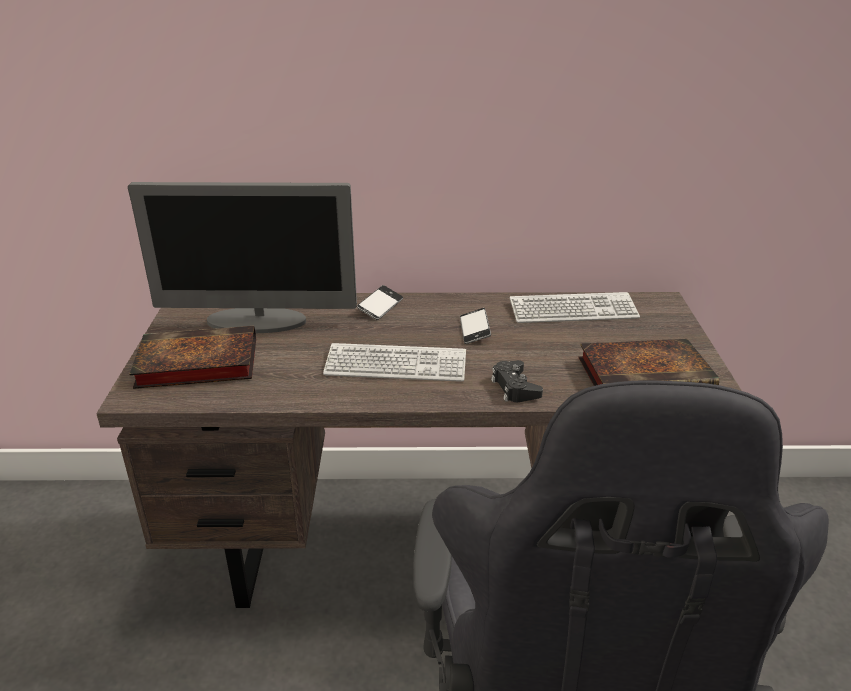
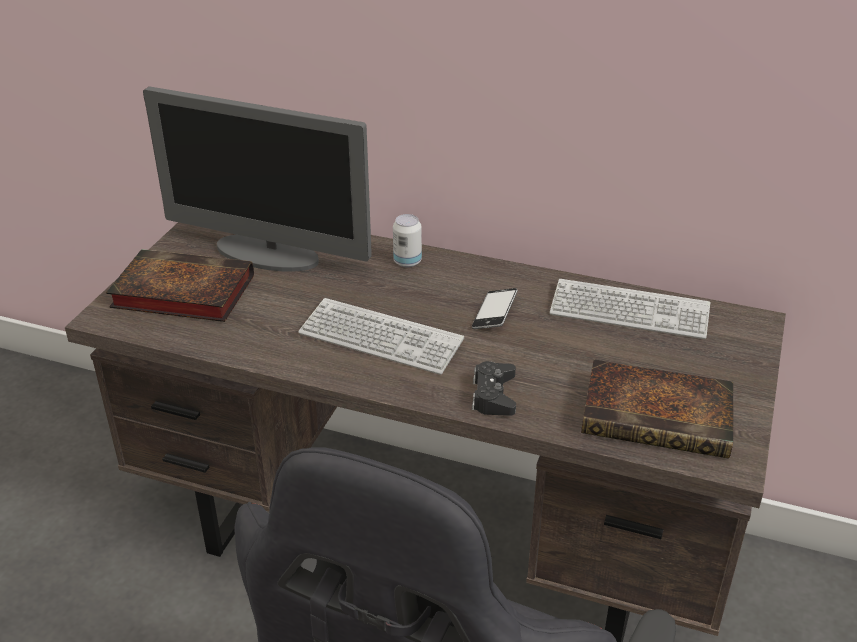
camera: 20 degrees right, 5 degrees up
(380, 306) = (407, 262): phone -> can

